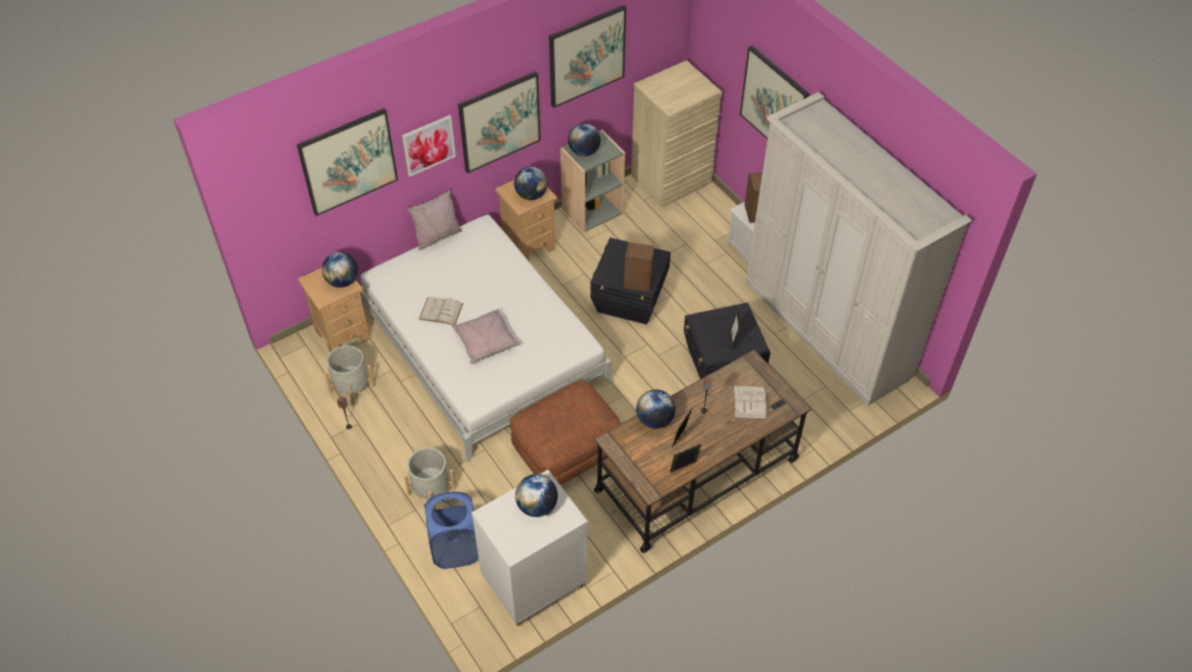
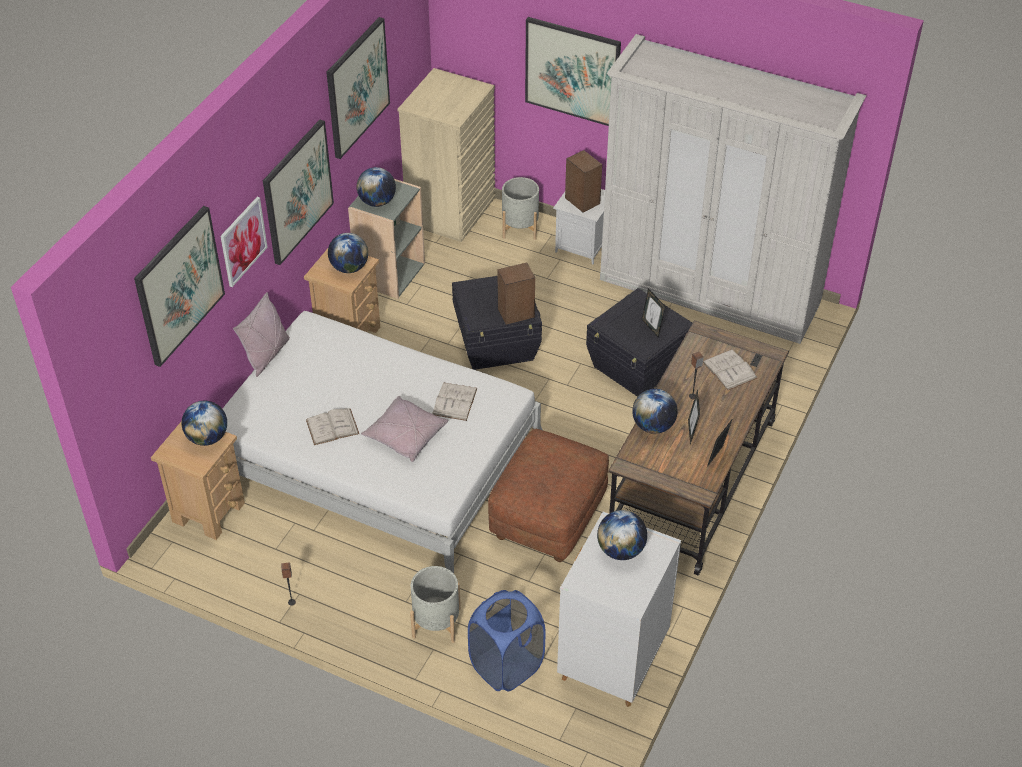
camera: 30 degrees left, 5 degrees down
(352, 388) = (264, 562): grey planter -> grey planter (520, 228)
(539, 331) = (454, 401): none -> white book

